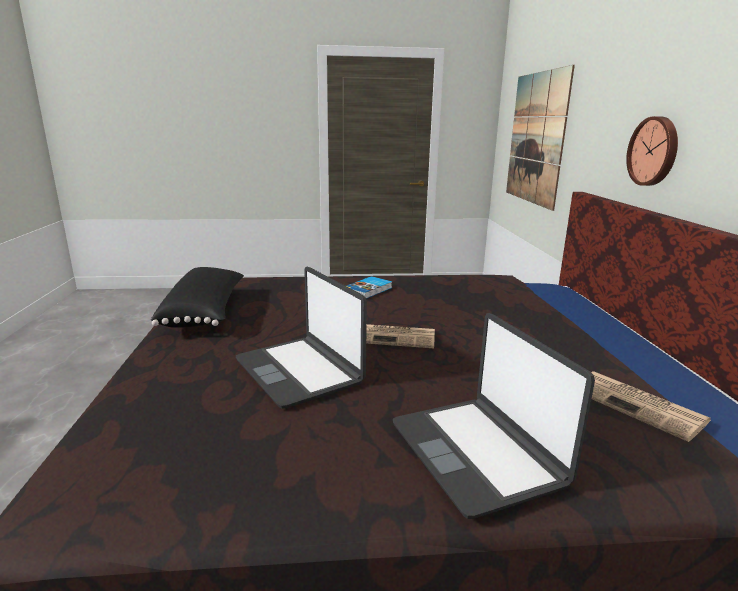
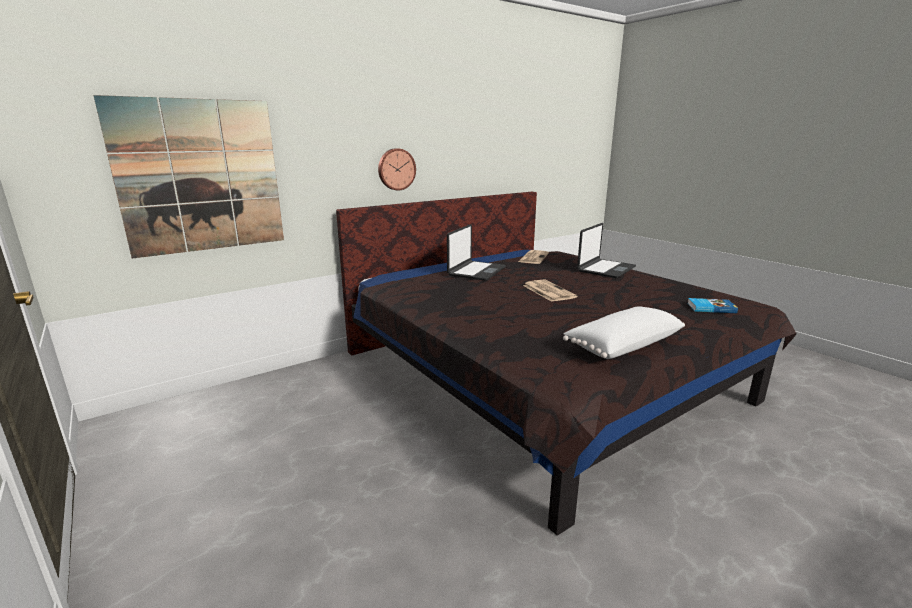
camera: 120 degrees left, 0 degrees up
(206, 312) = (622, 345): black pillow -> white pillow
(300, 371) = (620, 298): laptop -> laptop (476, 271)
(369, 290) = (481, 311): book -> book (710, 308)

